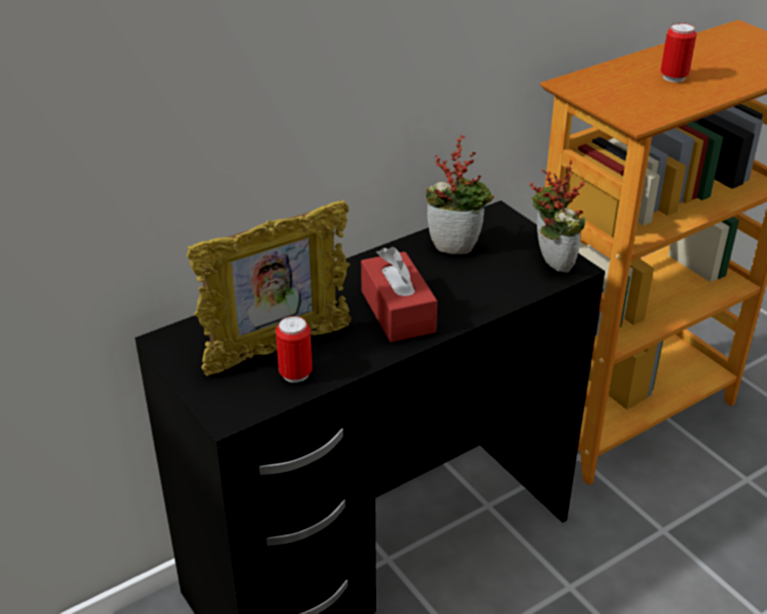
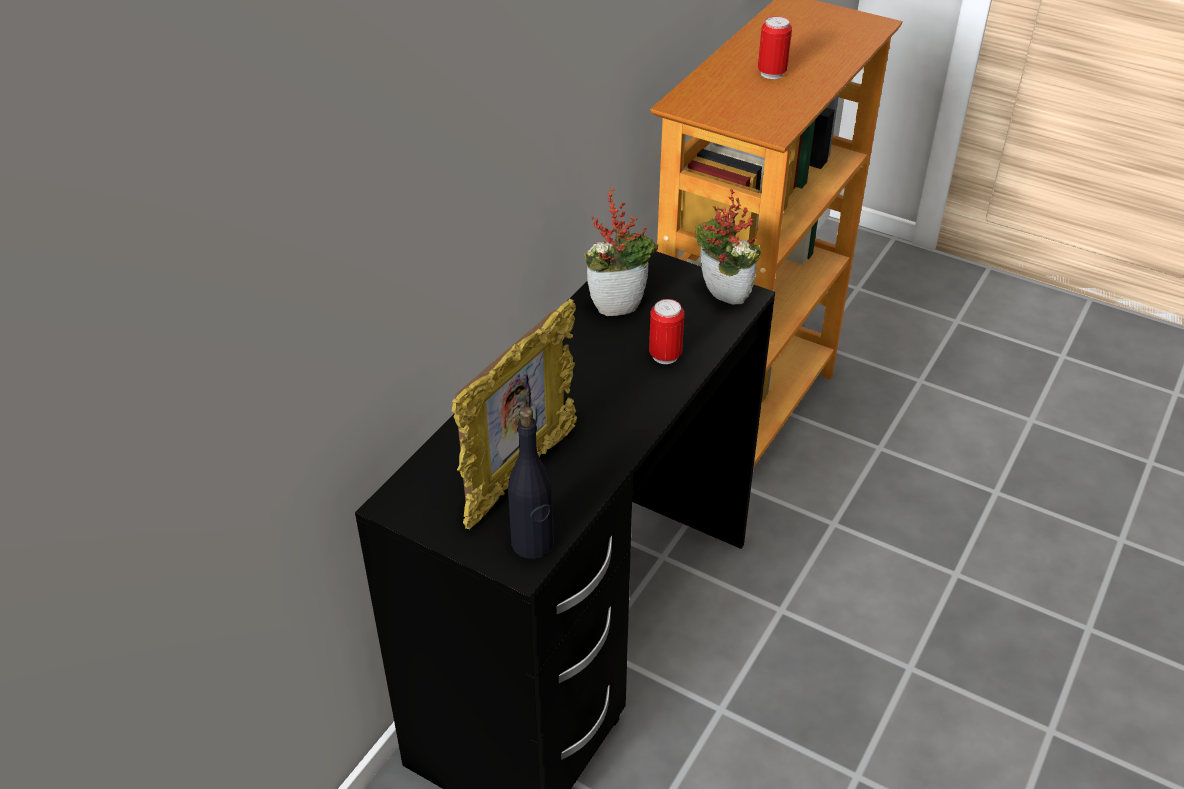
camera: 25 degrees left, 5 degrees up
(248, 403) = (533, 544): none -> black bottle
(295, 374) = (557, 496): can -> can (665, 356)
(397, 311) = (611, 395): red tissue box -> none

